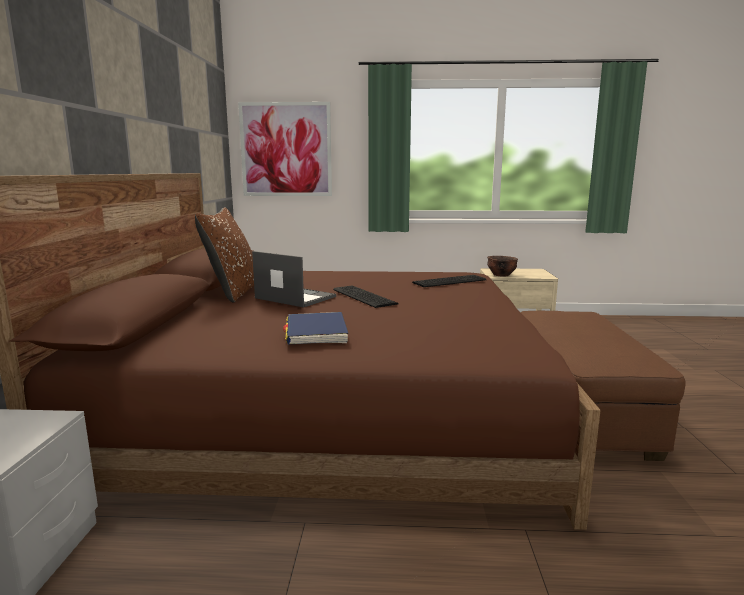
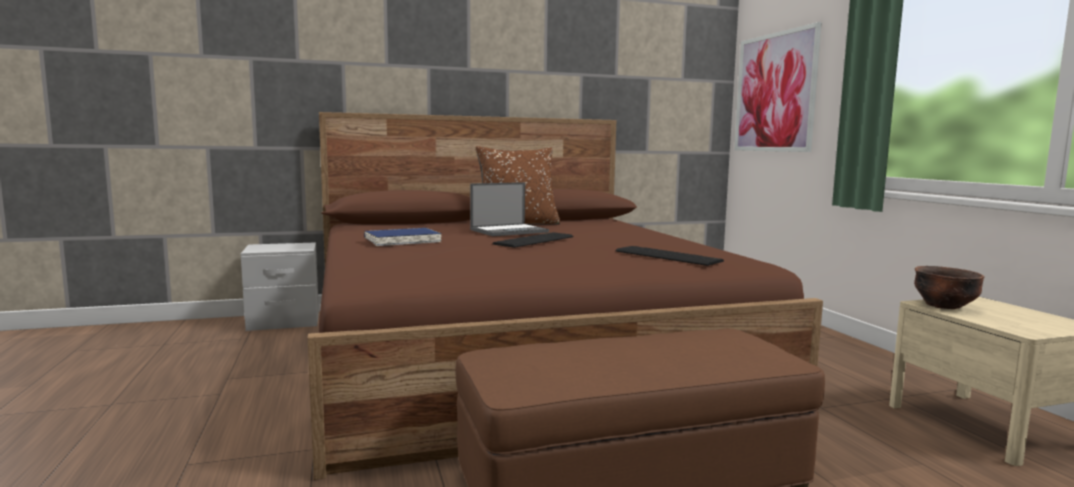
camera: 70 degrees right, 5 degrees down
(294, 297) = (509, 231): laptop -> laptop turned 45 degrees clockwise

